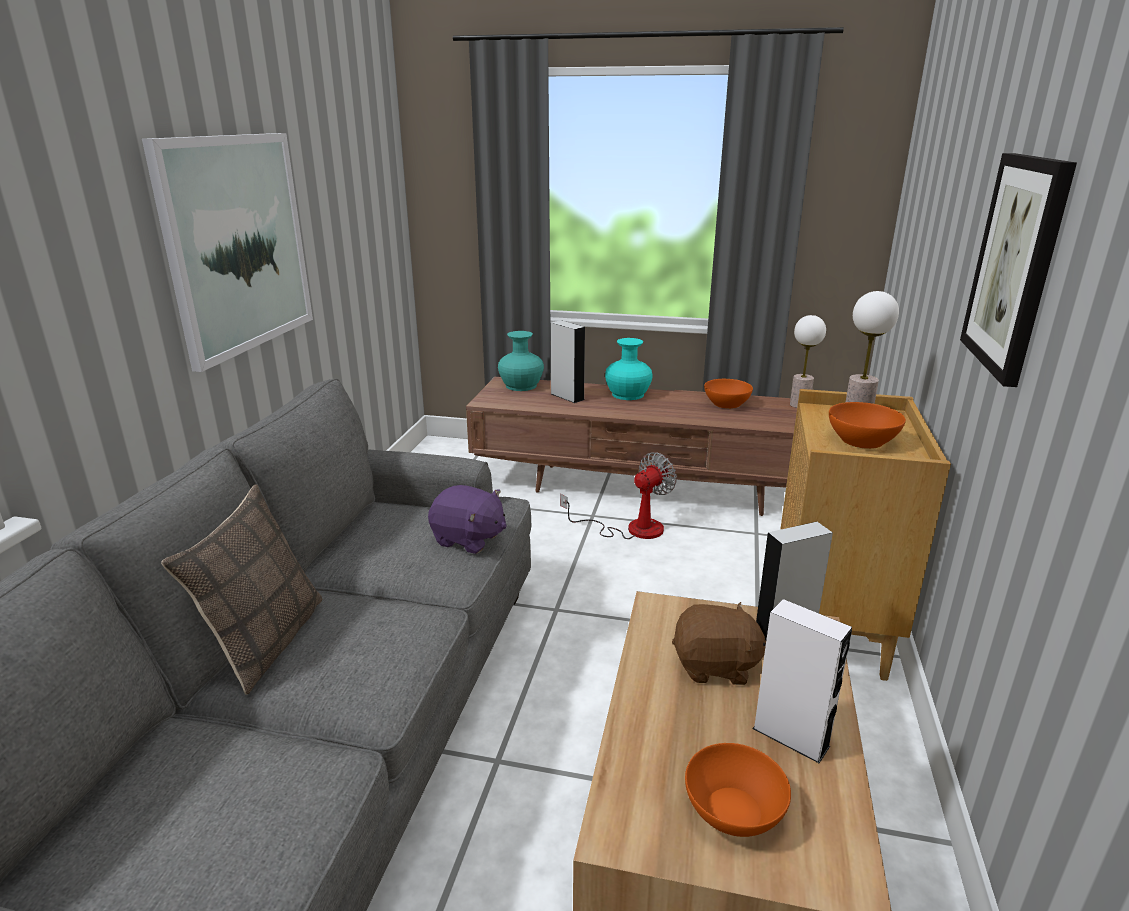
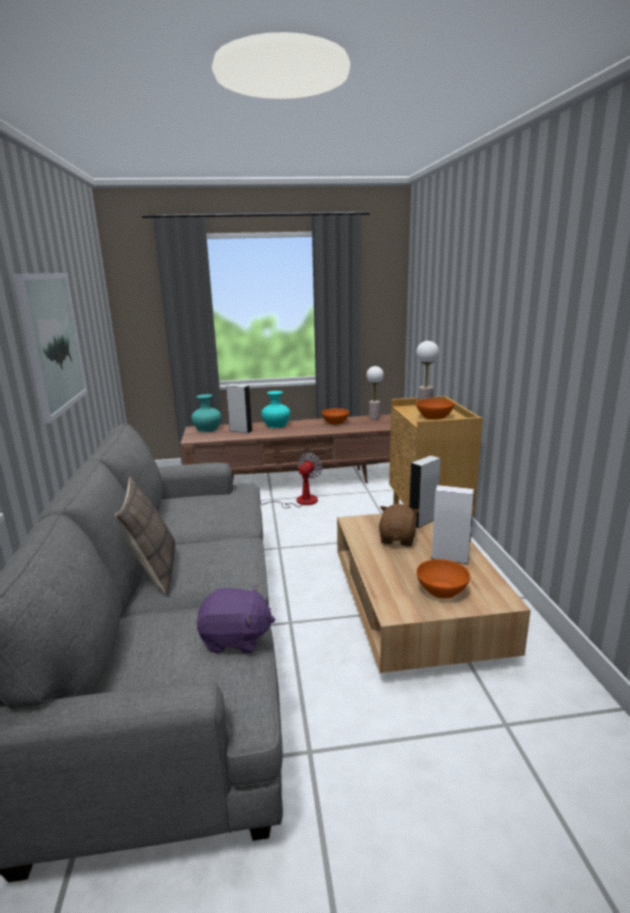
camera: 20 degrees left, 5 degrees down
(468, 539) = (237, 505): purple plush toy -> purple plush toy (235, 639)
(715, 666) = (398, 539): brown plush toy -> brown plush toy turned 60 degrees counterclockwise
(1016, 265) = (499, 316): picture -> none

